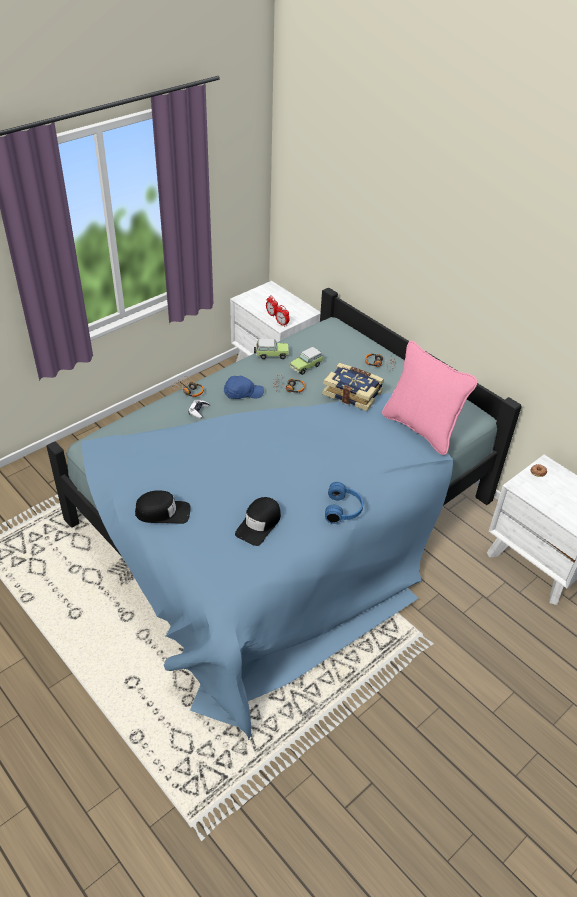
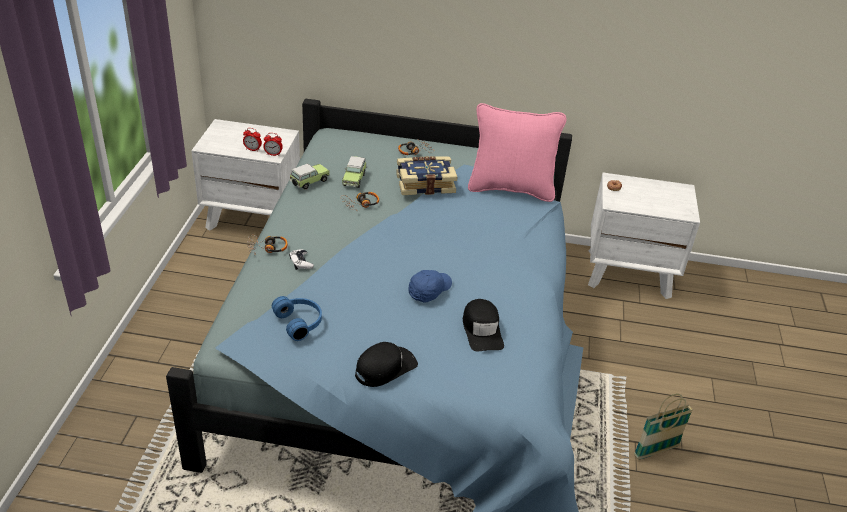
camera: 40 degrees left, 5 degrees down
(243, 393) = (324, 227): blue cap -> blue cap (429, 290)
(344, 509) = (533, 281): blue headphones -> blue headphones (300, 322)
(391, 715) = (656, 451): none -> basket

